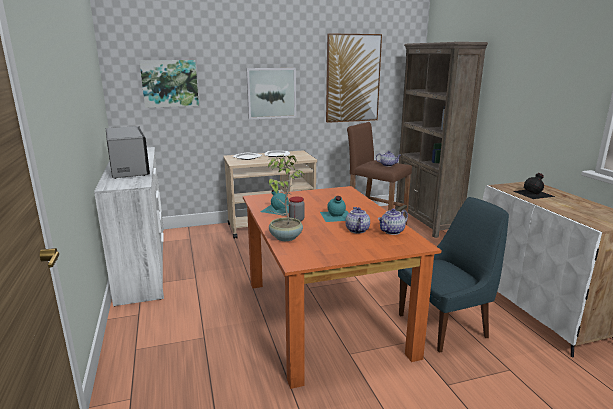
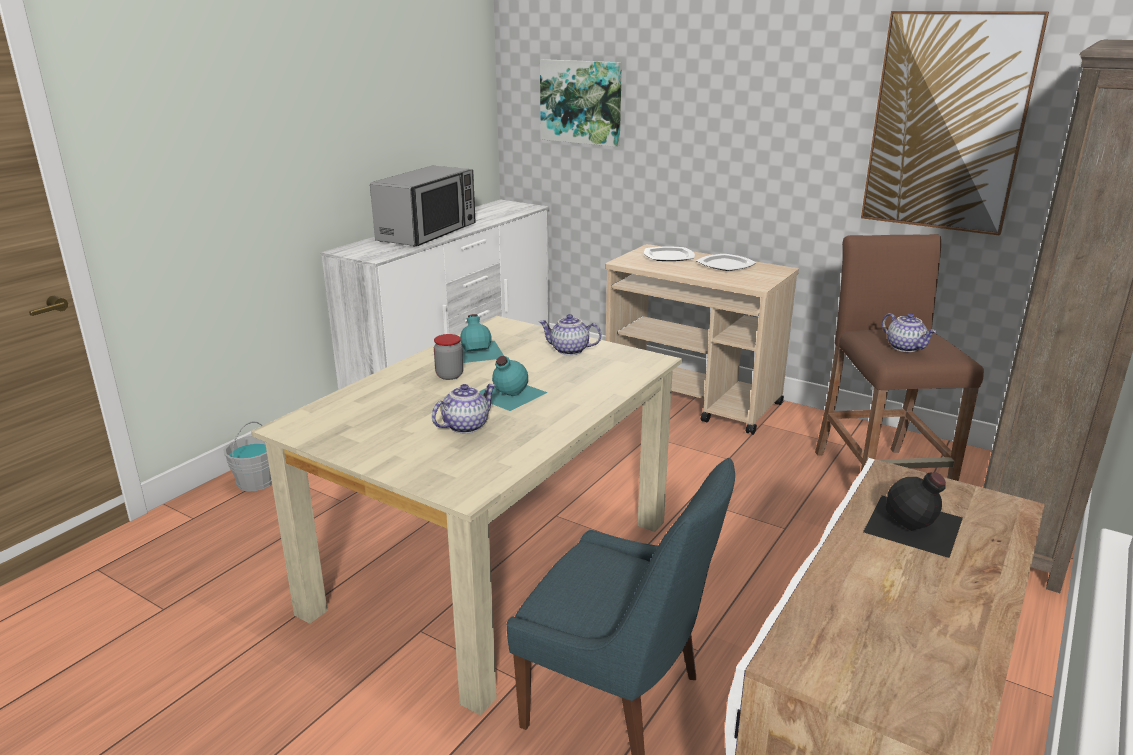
camera: 50 degrees right, 5 degrees up
(130, 360) = (255, 482): none -> grey bucket
(271, 93) = (750, 138): picture -> none
(285, 237) = (369, 391): potted plant -> none
(326, 316) = (494, 567): orange dining table -> beige dining table
(392, 232) = (498, 453): teapot -> teapot (569, 350)

